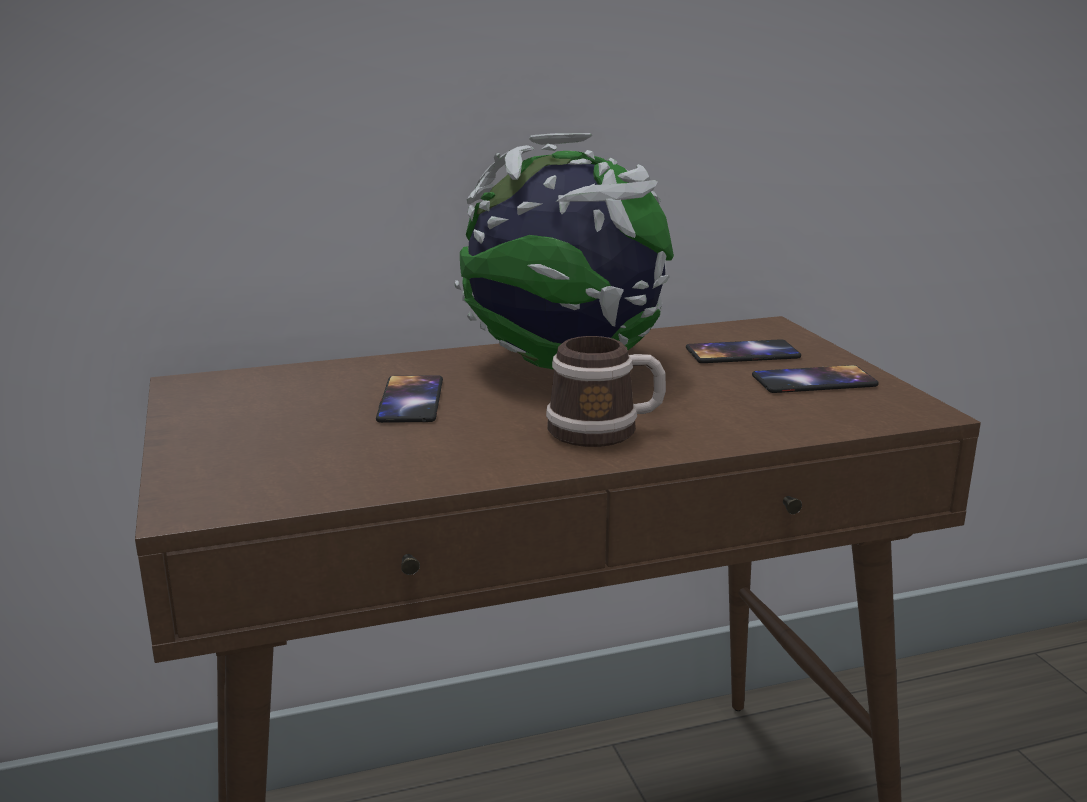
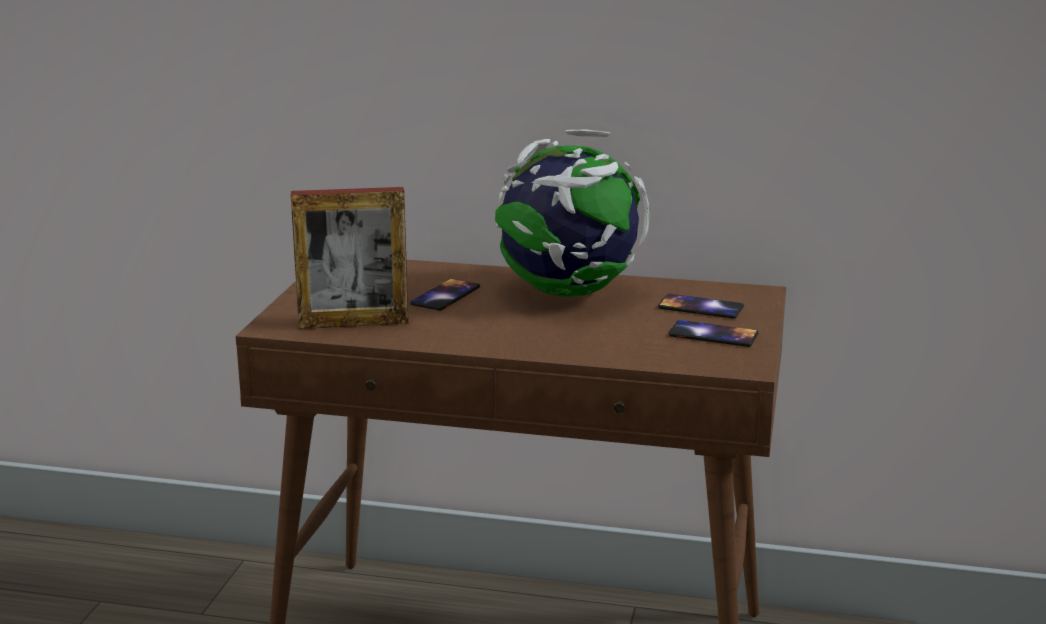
camera: 30 degrees right, 0 degrees up
(326, 469) = (353, 323): none -> picture frame
(605, 430) = (528, 335): mug -> none

